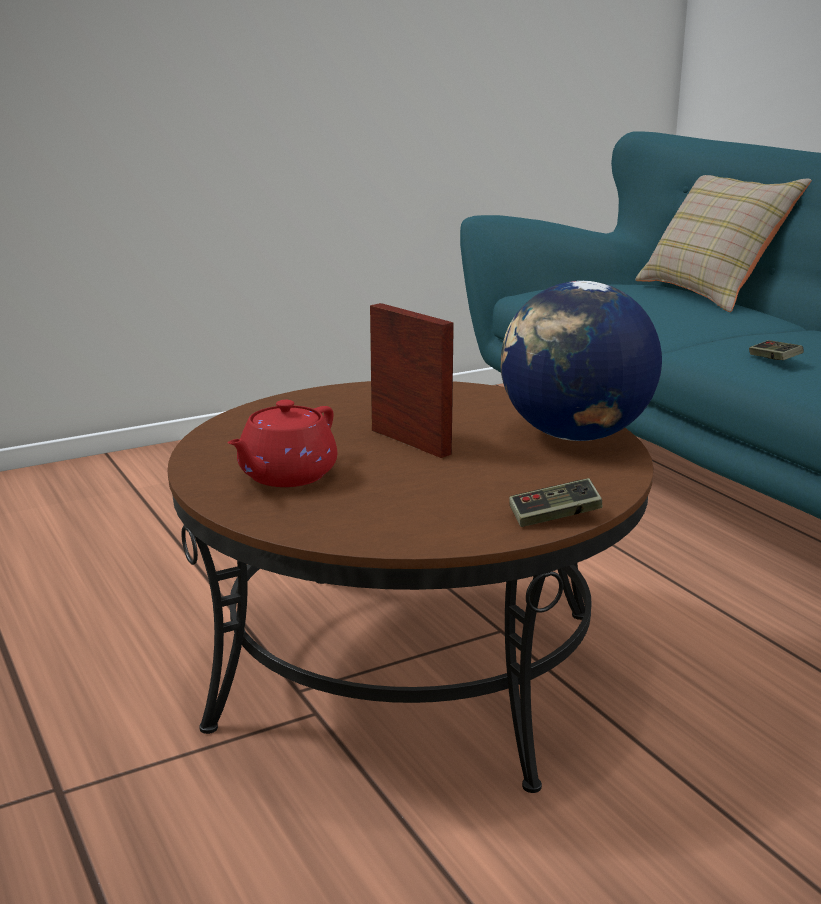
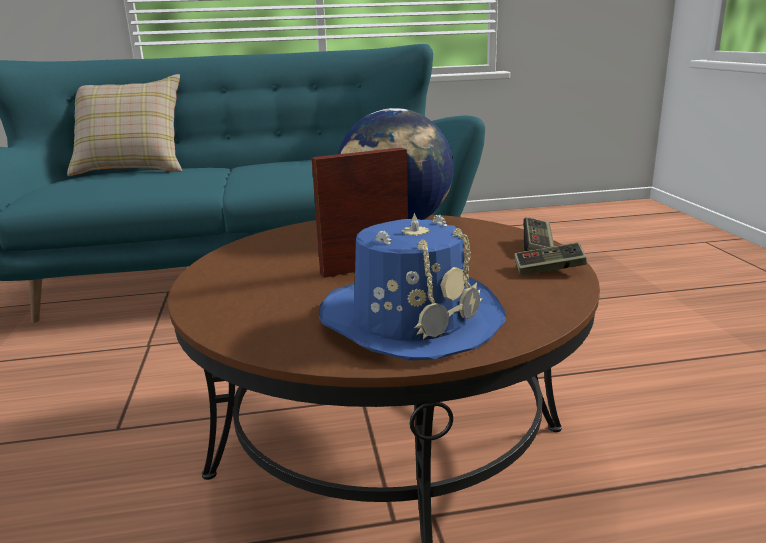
camera: 70 degrees left, 0 degrees up
(285, 476) = (410, 318): red teapot -> blue hat
(774, 360) = (293, 176): game controller -> game controller (549, 270)

